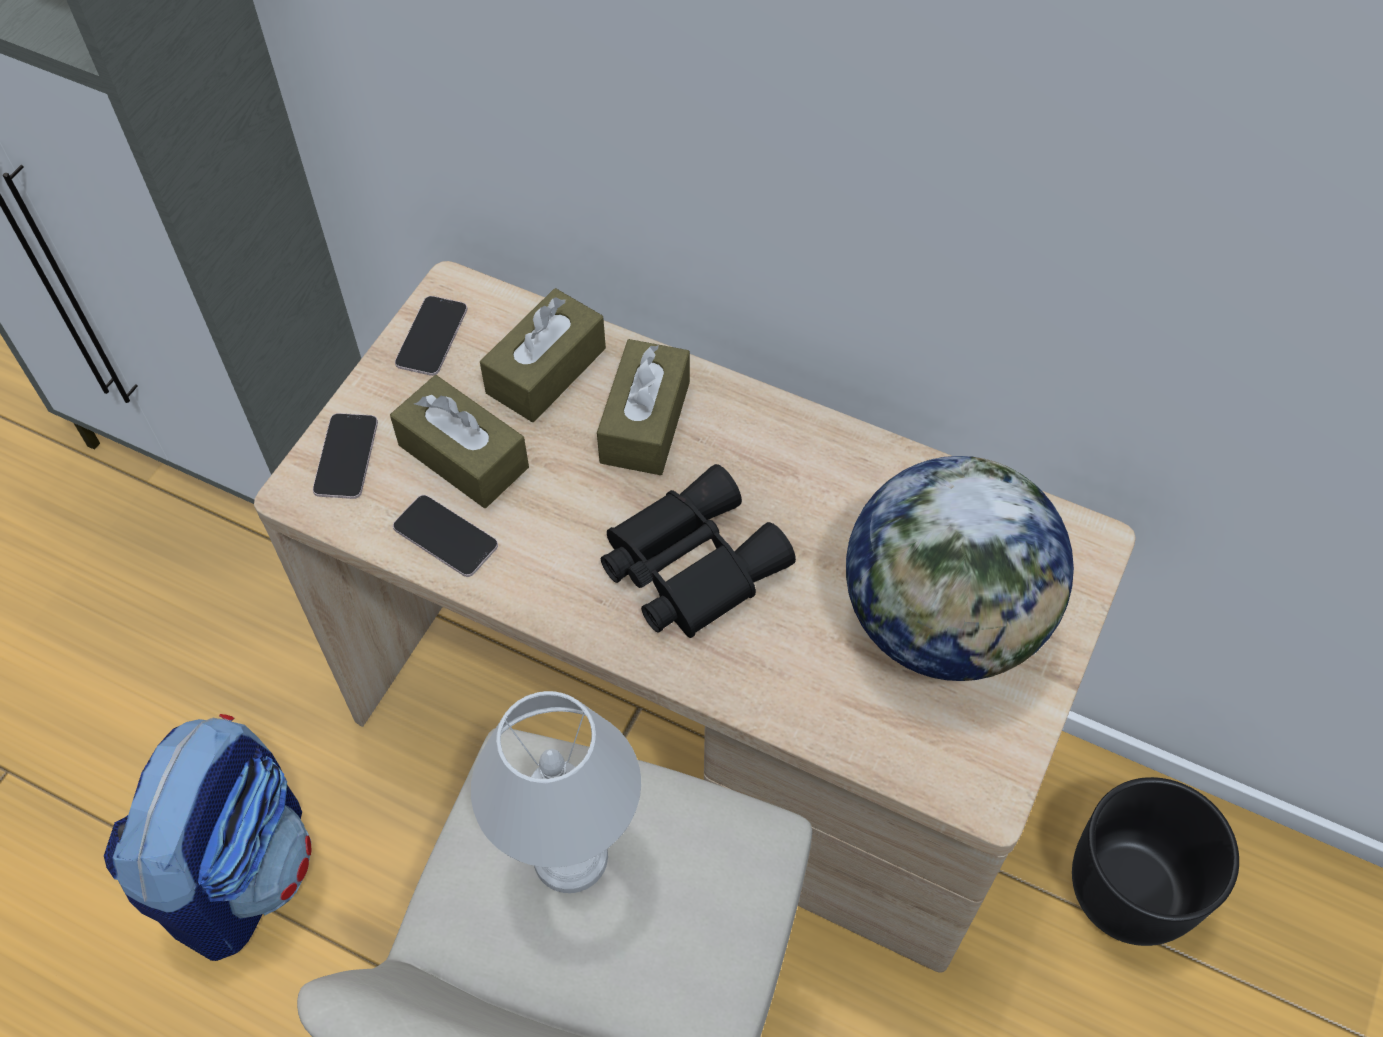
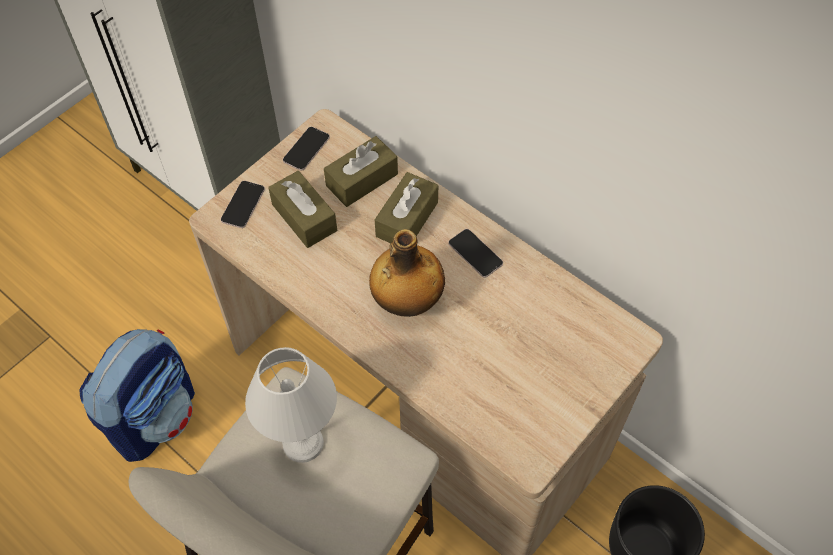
camera: 15 degrees right, 0 degrees up
(445, 536) = (282, 258): phone -> phone (475, 253)
(688, 563) = (407, 301): black binoculars -> bottle
(943, 621) = (537, 364): globe -> none

